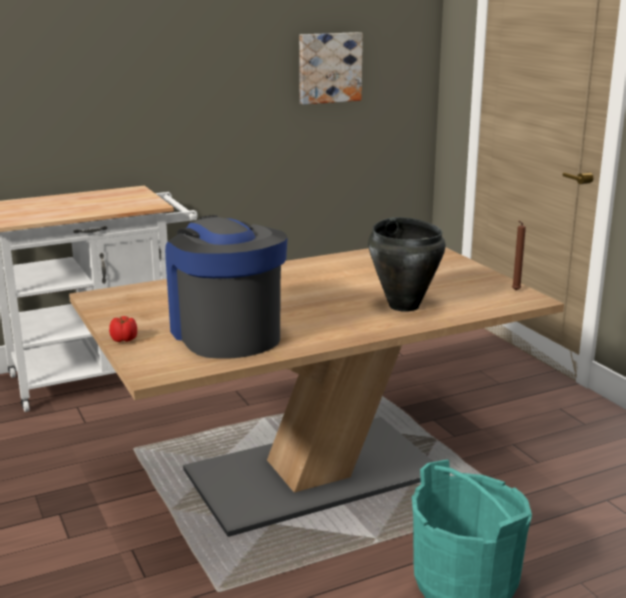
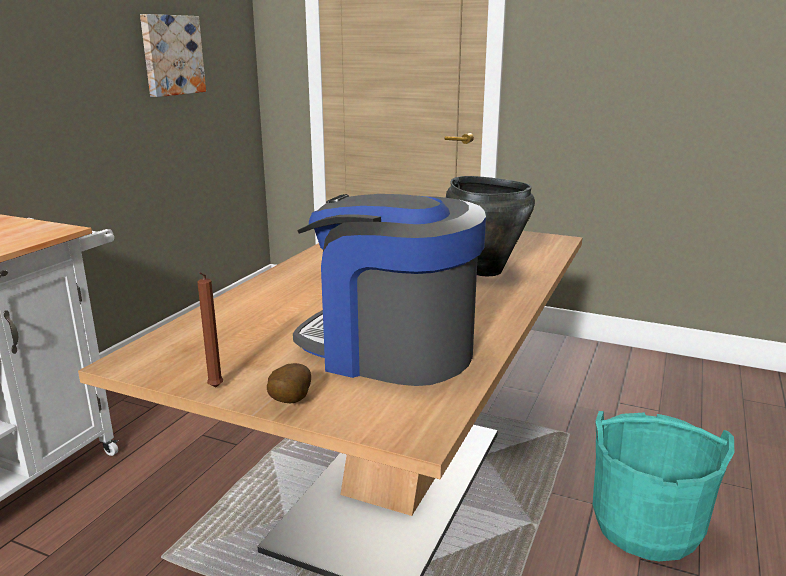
camera: 40 degrees left, 0 degrees up
(124, 340) = (288, 402): tomato -> potato
(515, 291) = (531, 236): brown candle -> brown candle (214, 388)

